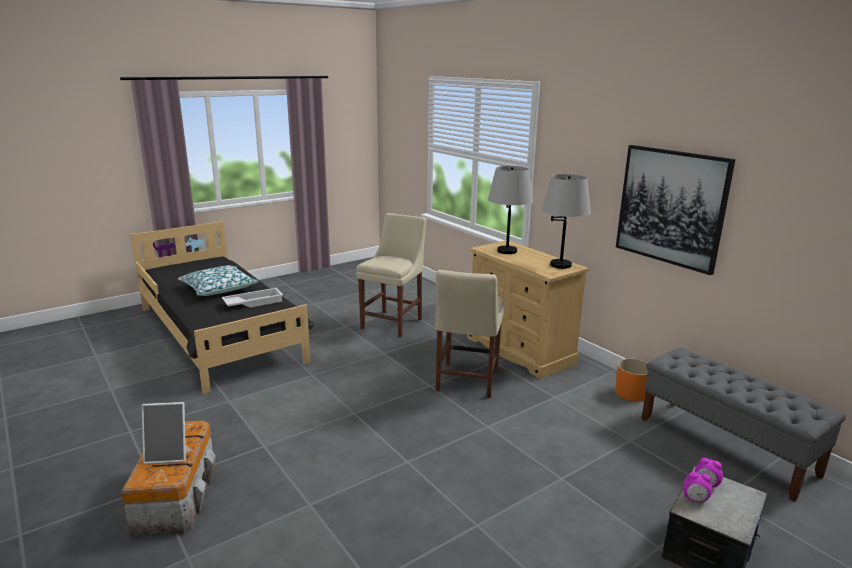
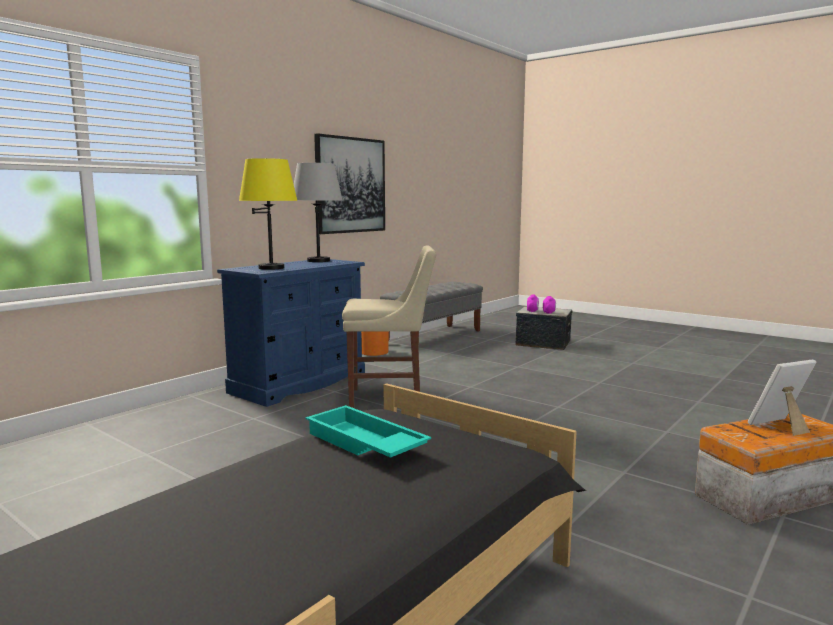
camera: 105 degrees left, 10 degrees down
(169, 454) = (780, 427): picture frame -> picture frame turned 90 degrees counterclockwise
(218, 288) = (281, 507): pillow -> none
(253, 302) = (363, 444): white tray -> turquoise tray
(393, 323) = (208, 454): beige chair -> none
(507, 251) = (271, 268): grey table lamp -> yellow table lamp
(519, 350) = (299, 383): beige dresser -> blue dresser

